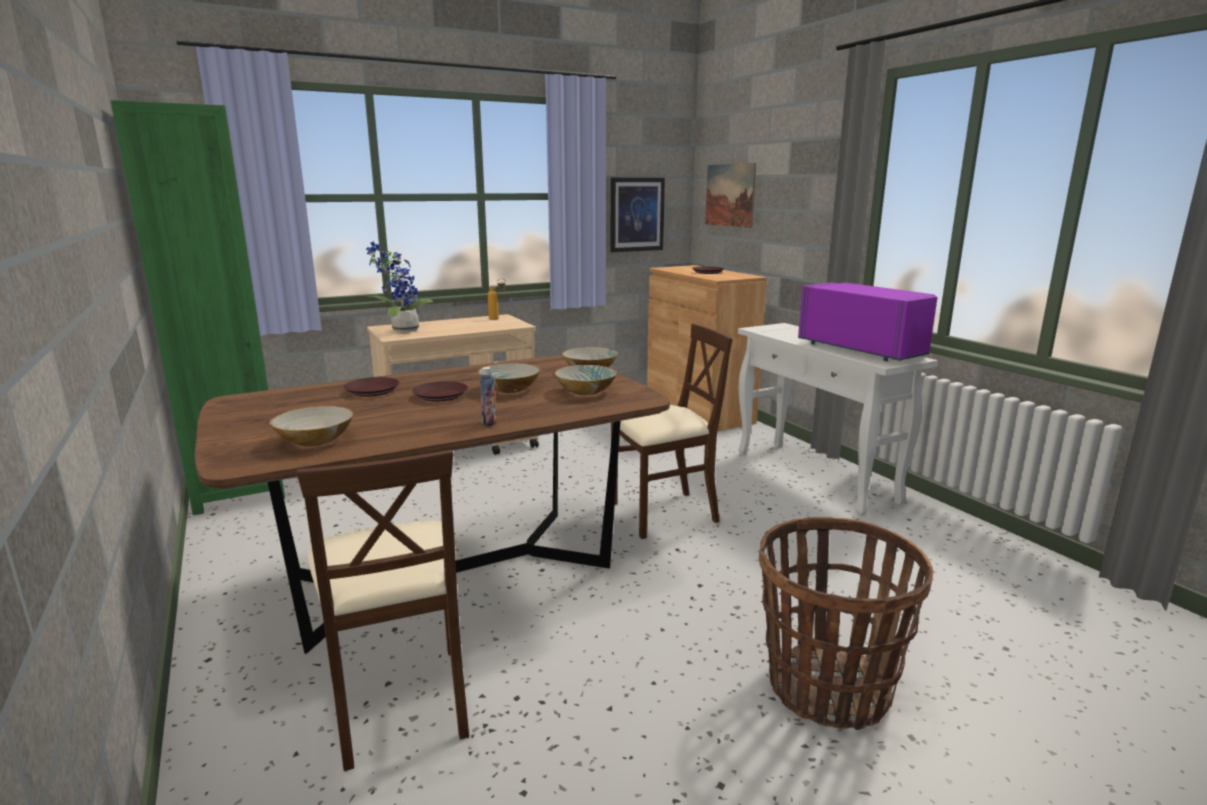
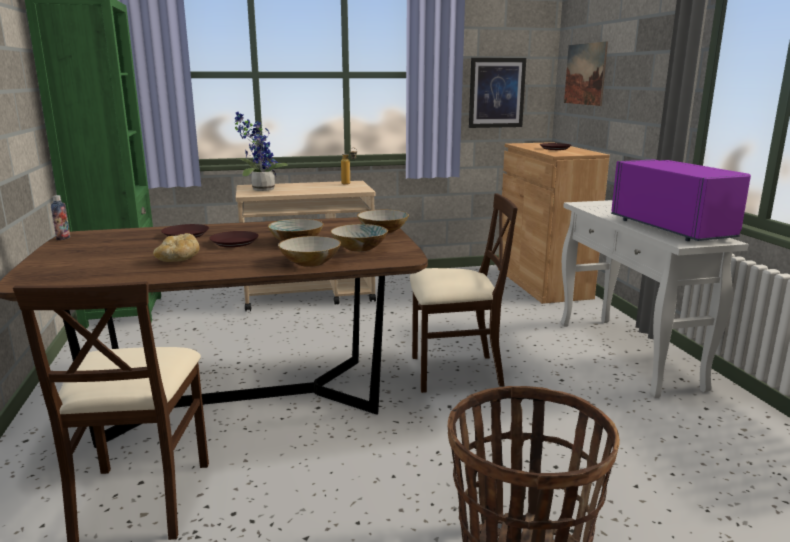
camera: 15 degrees right, 0 degrees up
(314, 440) = (101, 269): bowl -> bowl (309, 262)
(397, 421) = (179, 260): none -> bread
(489, 423) = (249, 267): bottle -> bottle (63, 238)

